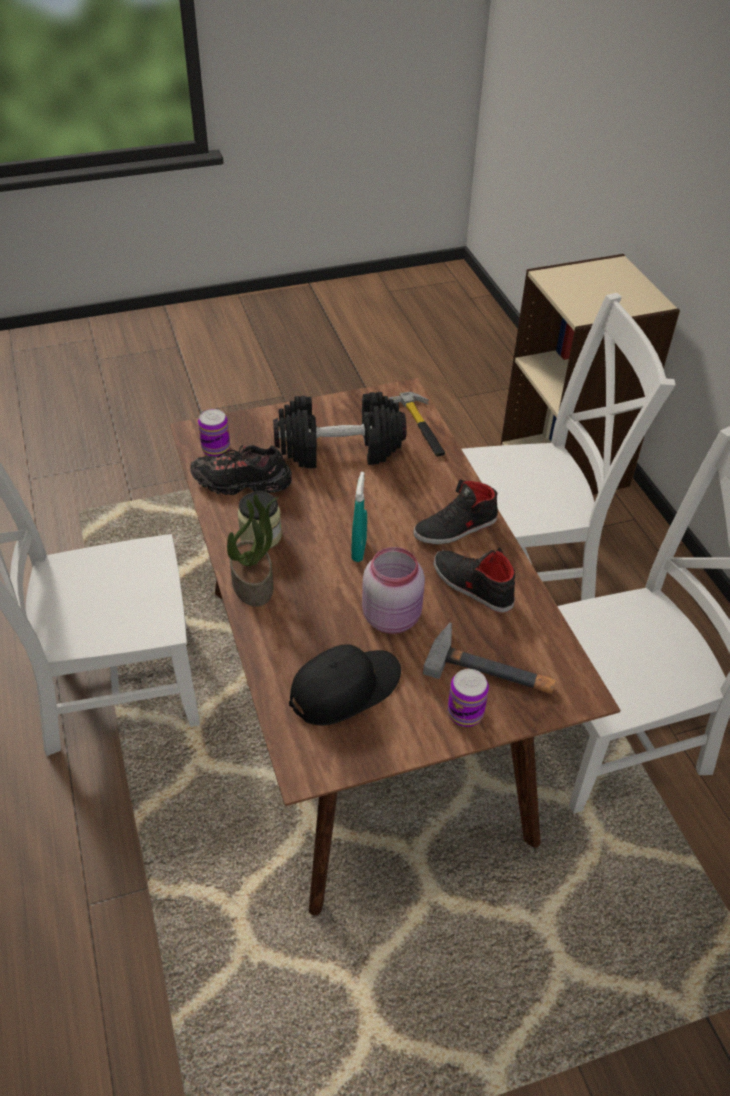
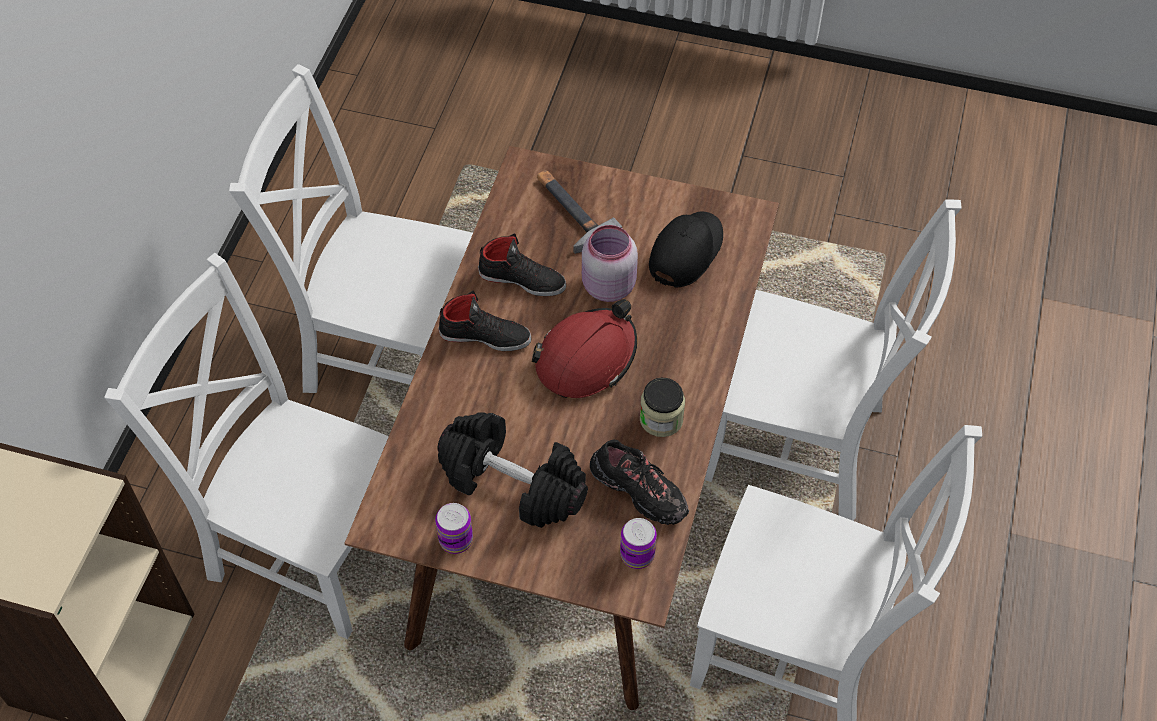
camera: 145 degrees left, 10 degrees up
(190, 859) = (801, 446): none -> white chair
(254, 584) = (698, 373): potted plant -> none
(345, 688) = (686, 252): black cap -> black cap turned 120 degrees clockwise
(359, 550) = (586, 358): turquoise spray bottle -> red hard hat
(422, 427) = (406, 467): hammer -> none
(465, 713) = (615, 194): can -> can (456, 540)
(471, 585) = (522, 279): black shoe -> black shoe turned 60 degrees counterclockwise

